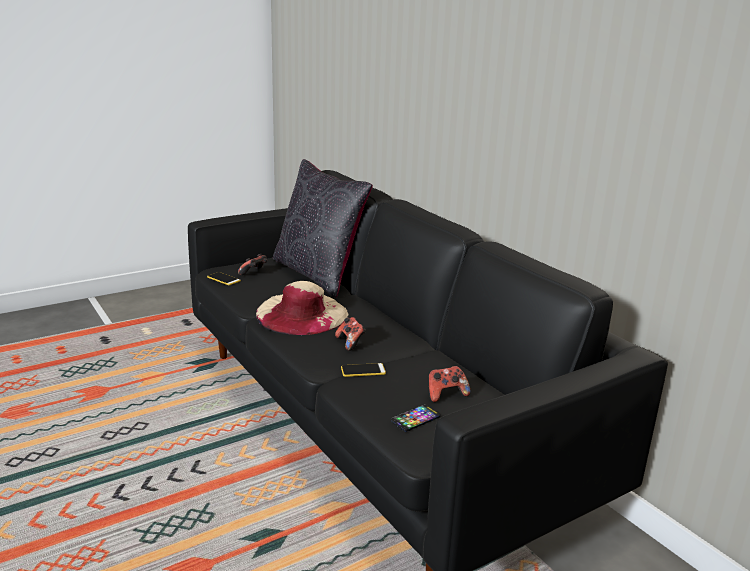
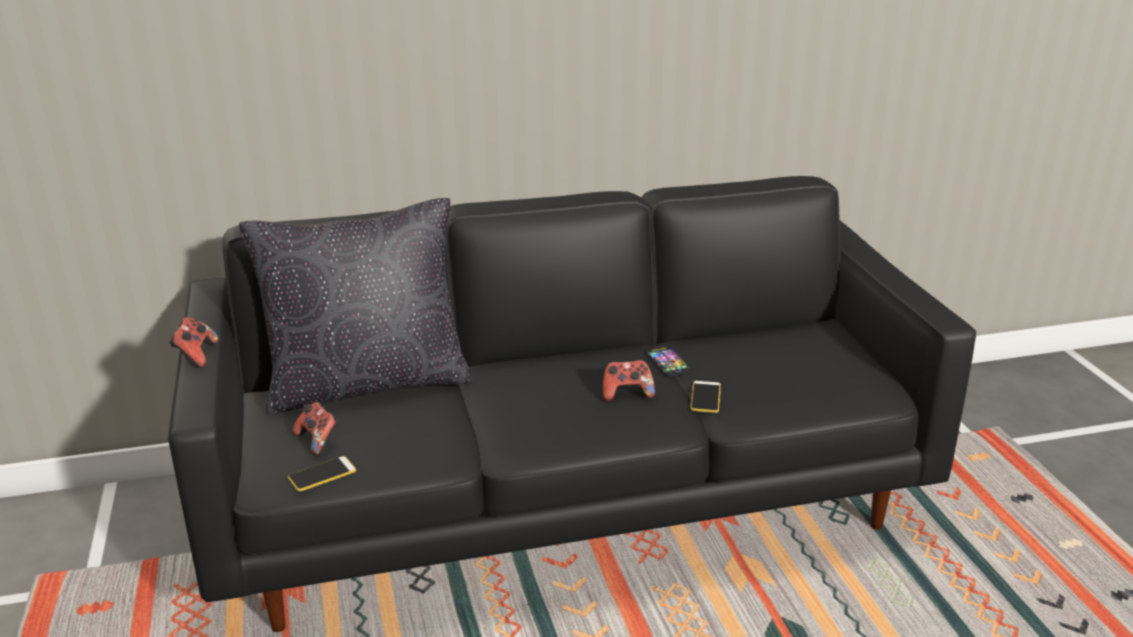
camera: 70 degrees left, 5 degrees up
(302, 314) = (514, 417): beige hat -> none
(415, 419) = (825, 385): phone -> phone (668, 362)
(446, 394) = (776, 357): game controller -> game controller (195, 356)

